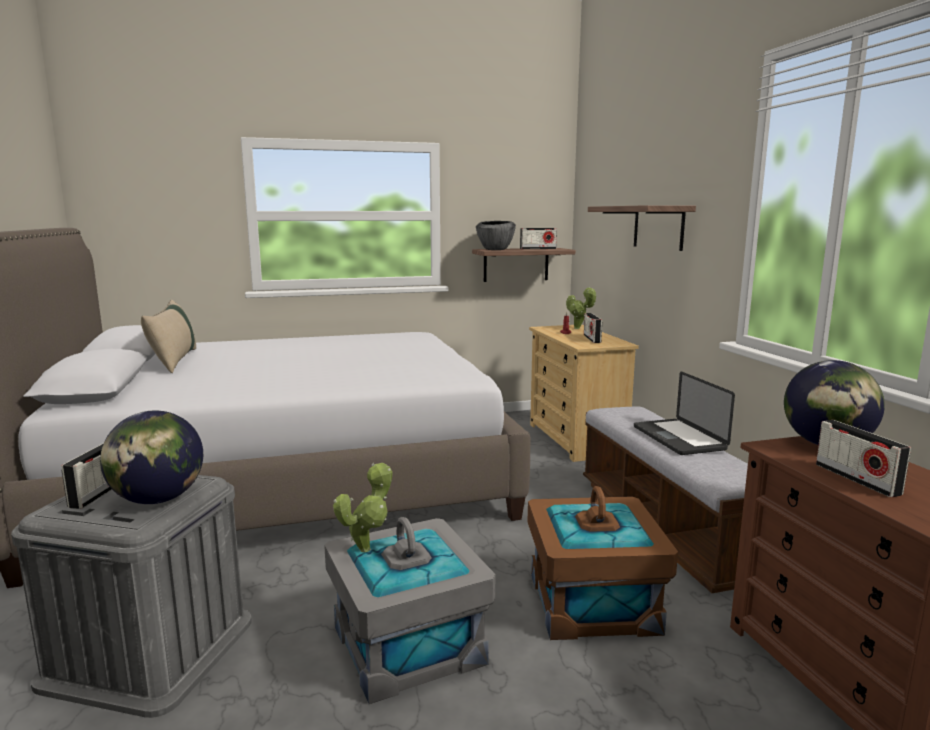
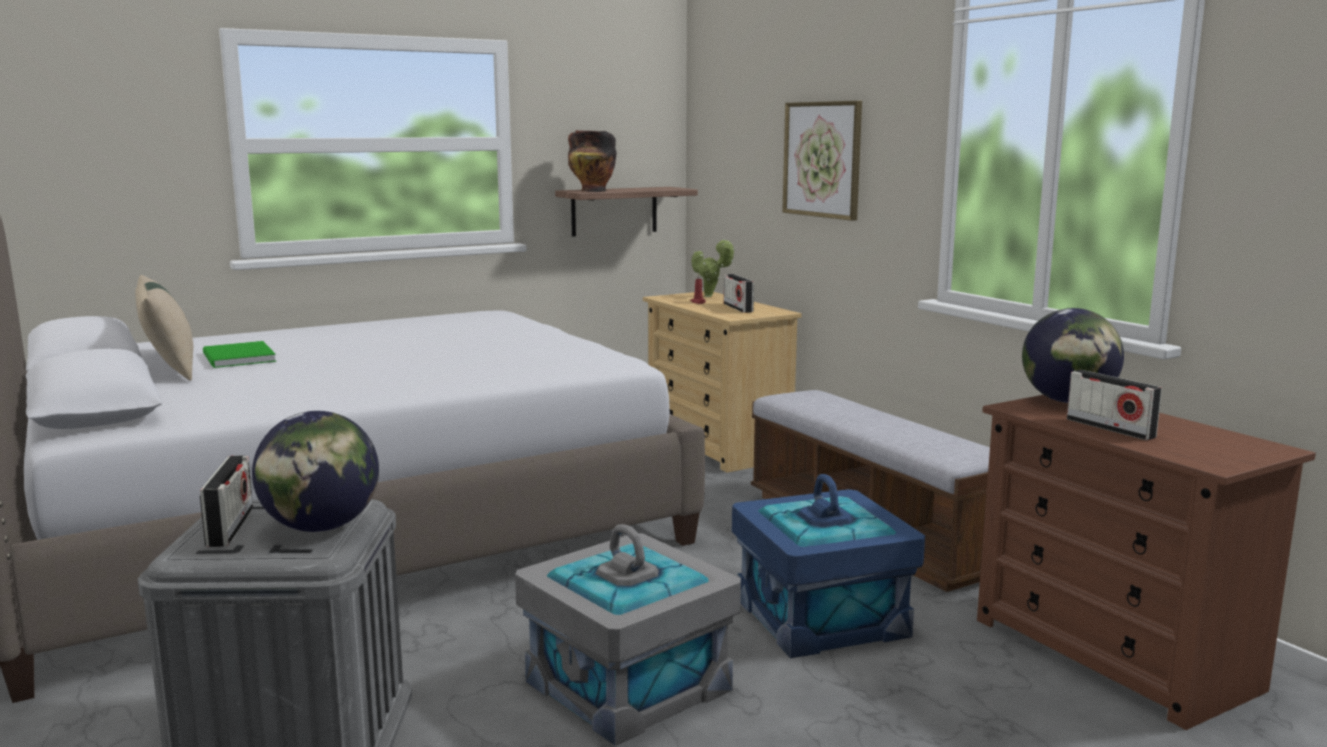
camera: 15 degrees left, 0 degrees up
(220, 358) = (237, 358): none -> green book
(367, 547) = (574, 569): potted plant -> none
(495, 249) = (592, 191): bowl -> vase
(538, 249) = (646, 189): radio -> none
(593, 603) = (822, 617): brown storage box -> blue storage box
(658, 227) = (822, 159): shelf -> picture
(678, 438) = (882, 420): laptop -> none

